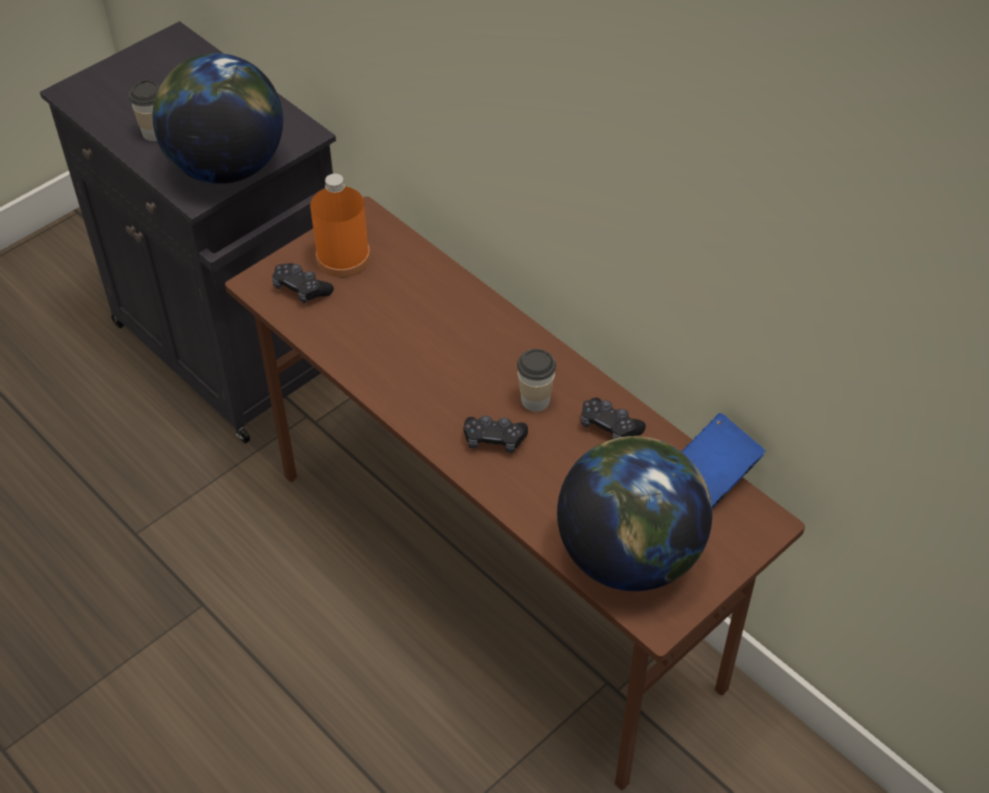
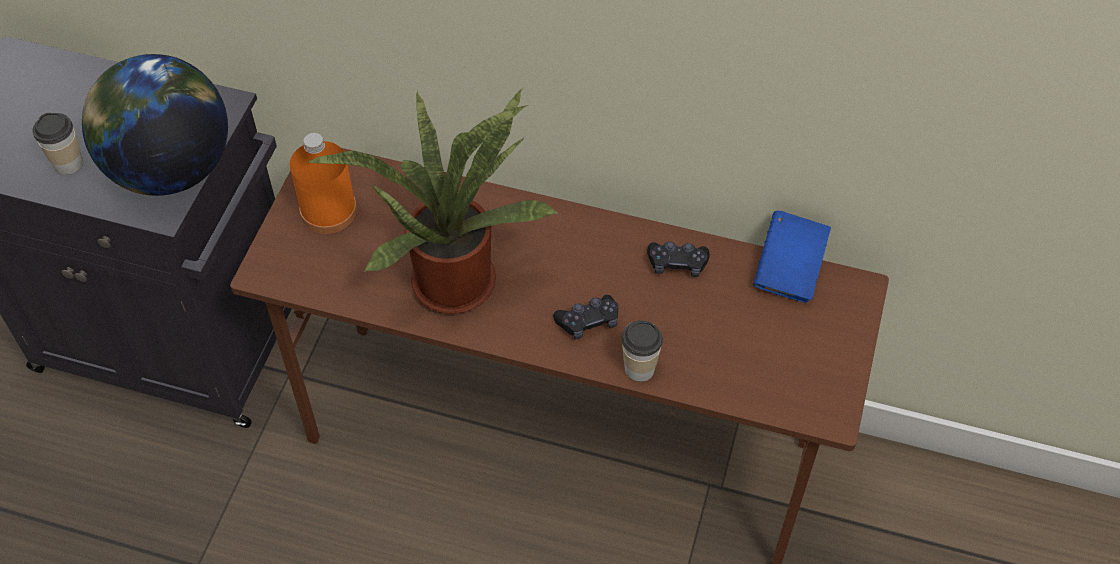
camera: 30 degrees left, 5 degrees up
(301, 289) = (310, 259): black game controller -> none
(407, 351) = (453, 275): none -> potted plant
(535, 400) = (598, 269): cup -> cup (639, 368)
(629, 555) = (771, 370): globe -> none

